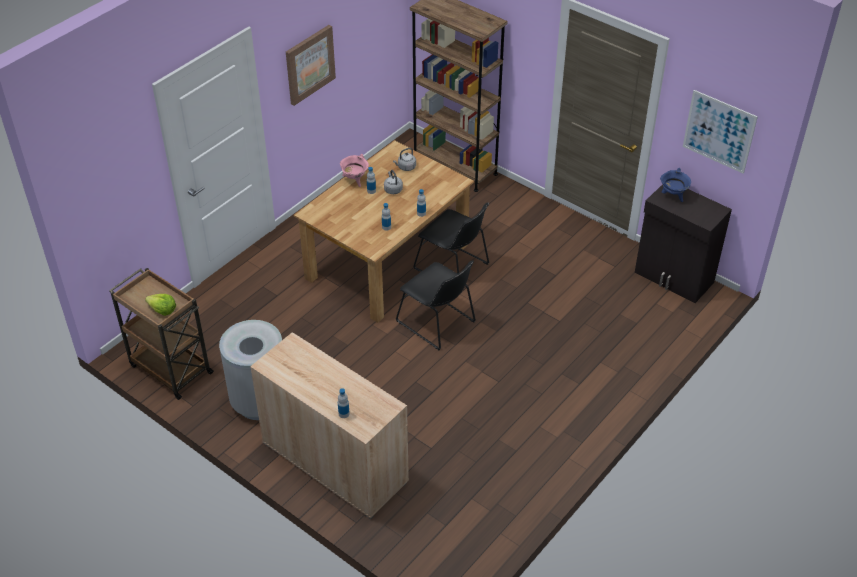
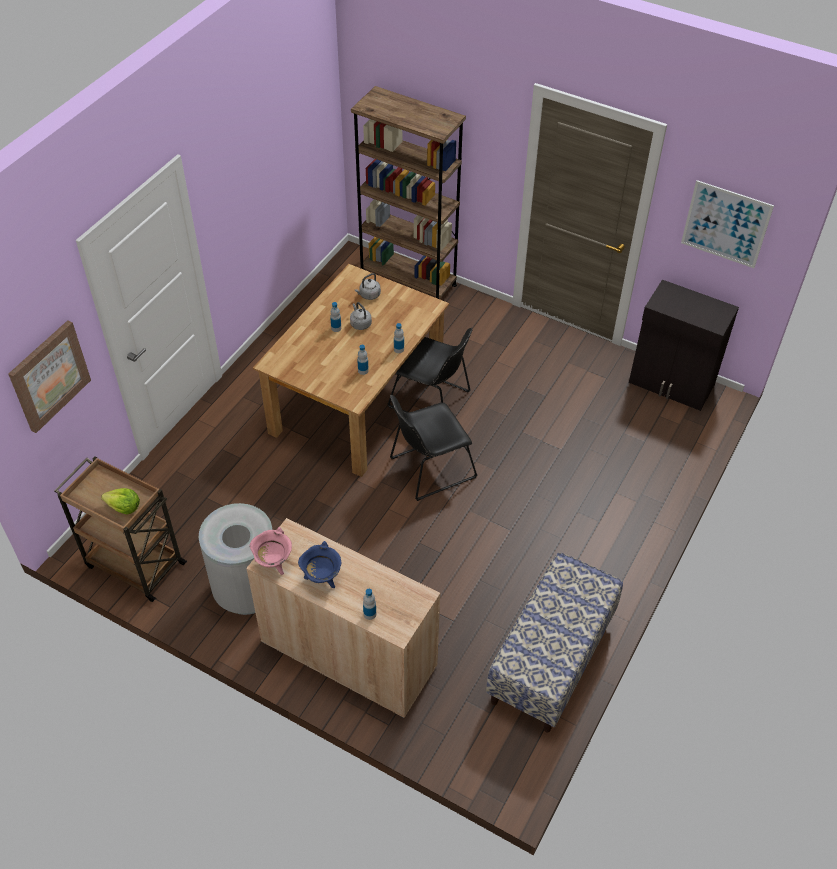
camera: 10 degrees left, 5 degrees up
(309, 64) = (245, 188): picture -> picture (49, 376)
(355, 180) = (314, 317): pink cooking pot -> pink cooking pot (273, 563)
(438, 323) = (429, 469): black chair -> black chair turned 120 degrees clockwise
(509, 491) = (551, 660): none -> bench
(673, 196) = (673, 298): blue cooking pot -> blue cooking pot (322, 578)

